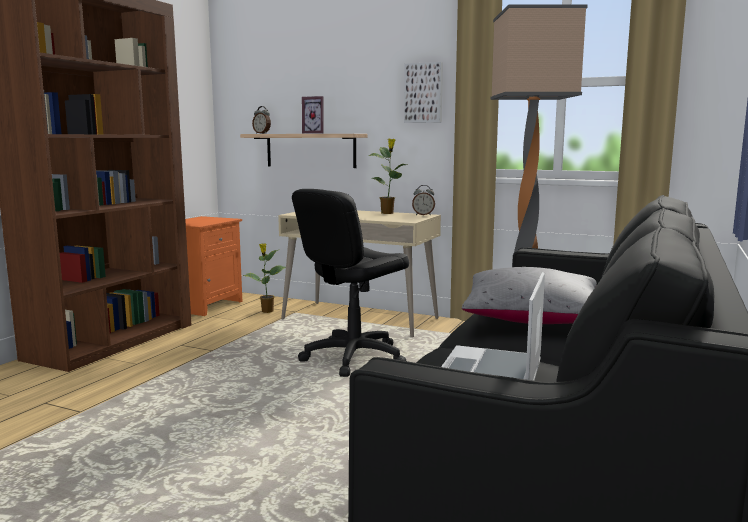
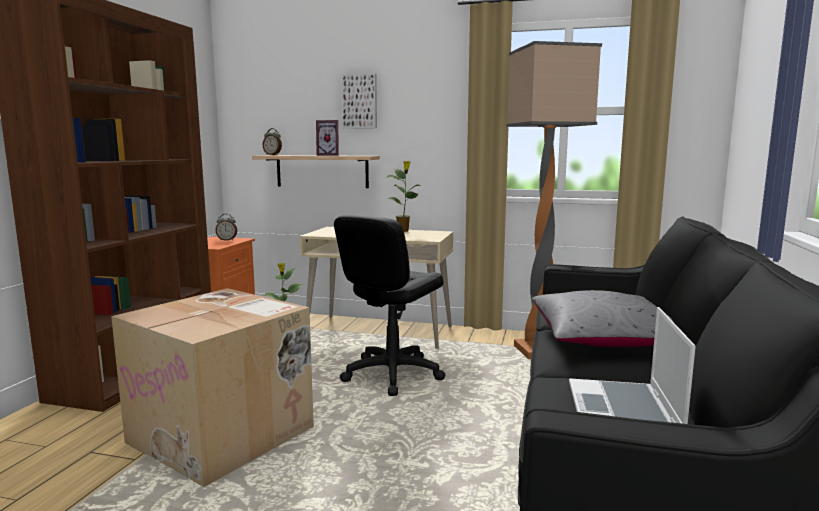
camera: 10 degrees left, 0 degrees up
(167, 398) = (224, 435): none -> cardboard box
(423, 215) = (438, 232): alarm clock -> alarm clock (227, 240)
(424, 93) = (435, 118): picture -> picture (360, 101)

